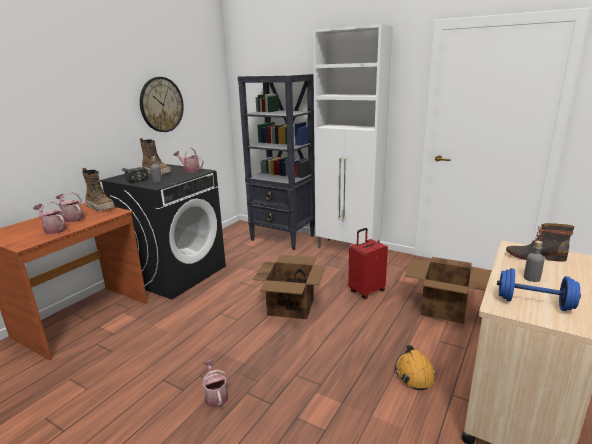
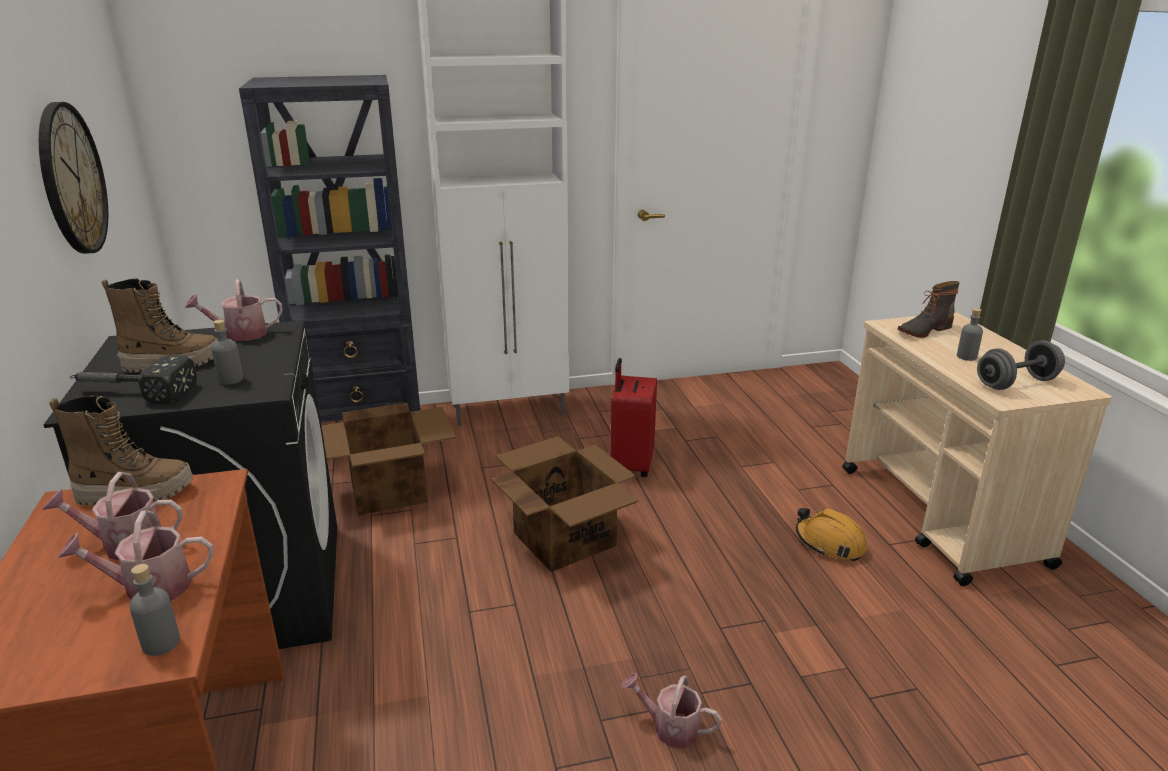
camera: 45 degrees left, 5 degrees up
(28, 242) = (161, 643): none -> grey bottle
(445, 308) = (749, 446): cardboard box -> cardboard box (390, 490)
(534, 303) = (1016, 383): blue dumbbell -> grey dumbbell

